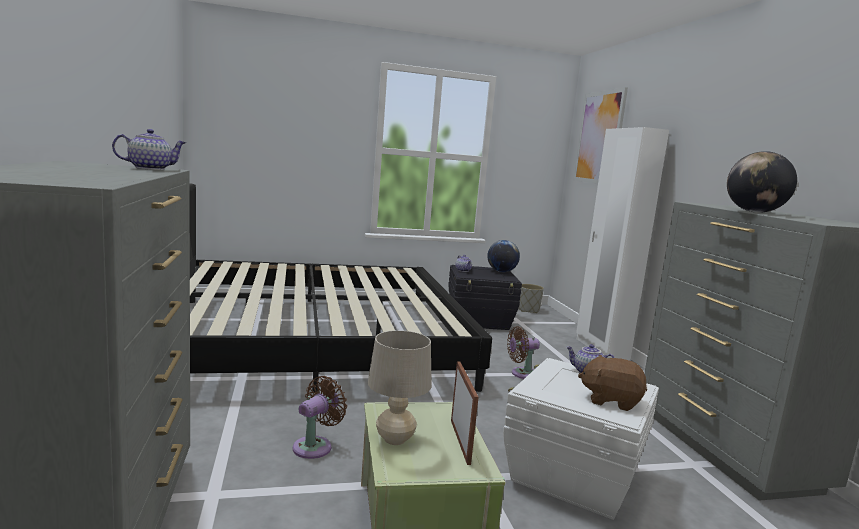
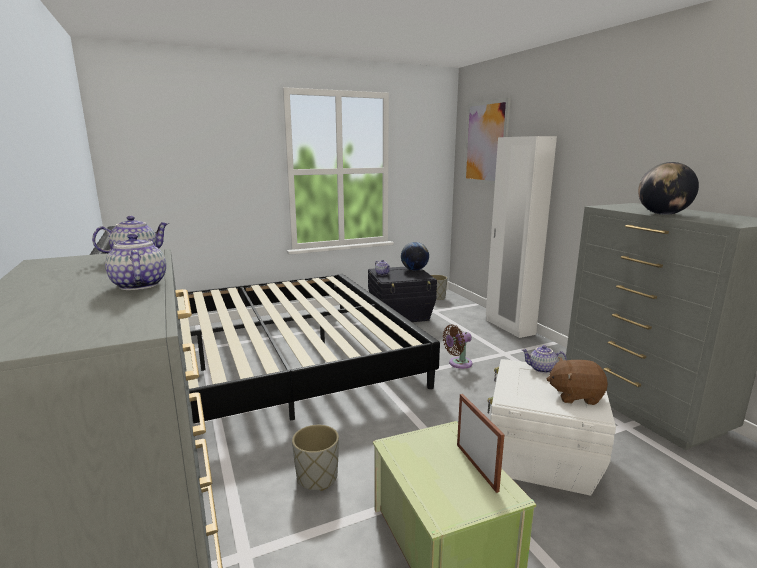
camera: 10 degrees left, 5 degrees up
(126, 175) = (138, 285): none -> teapot
(315, 446) = (316, 478): brown fan -> grey planter
(395, 439) = (421, 478): beige table lamp -> none

